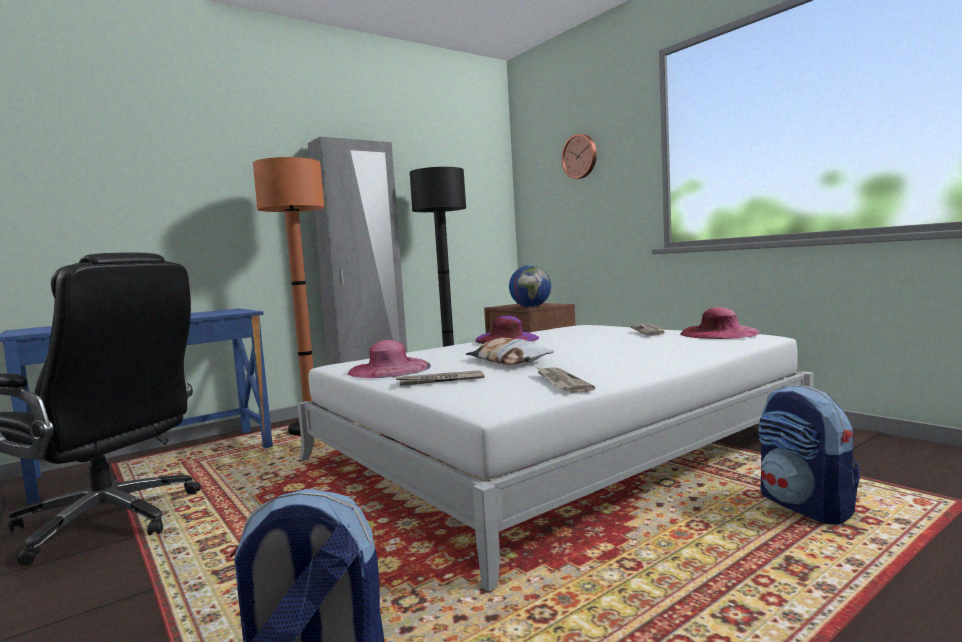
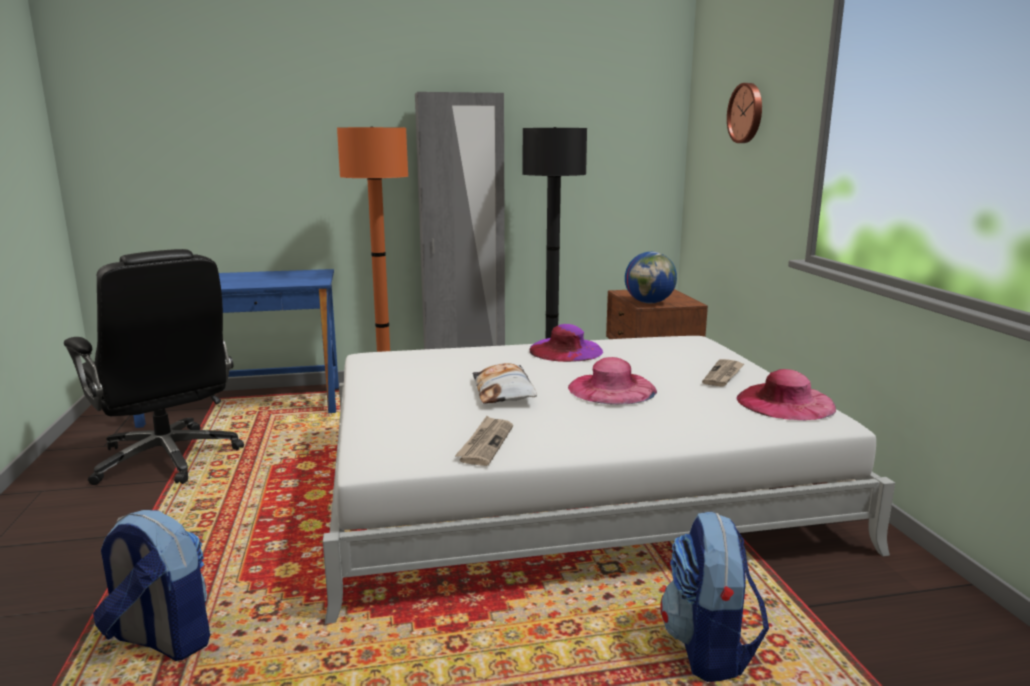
camera: 25 degrees right, 10 degrees up
(389, 369) = (394, 376): pink hat -> pink hat (612, 388)
(440, 381) = (400, 408): newspaper -> none

